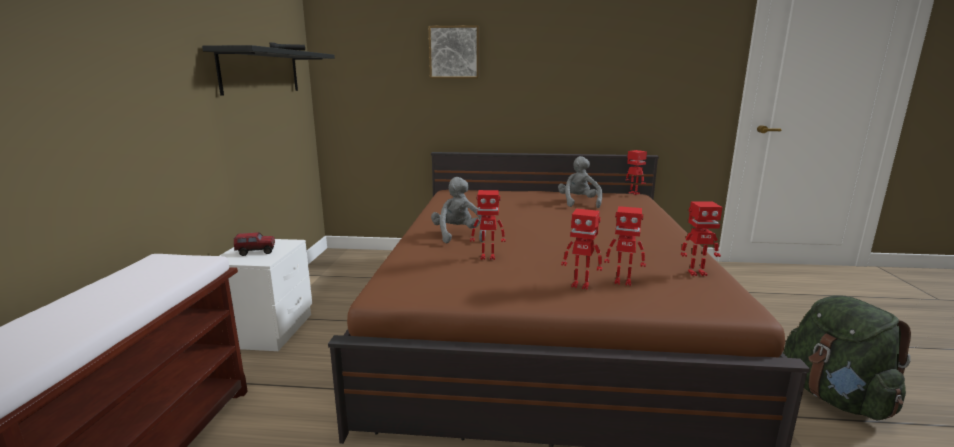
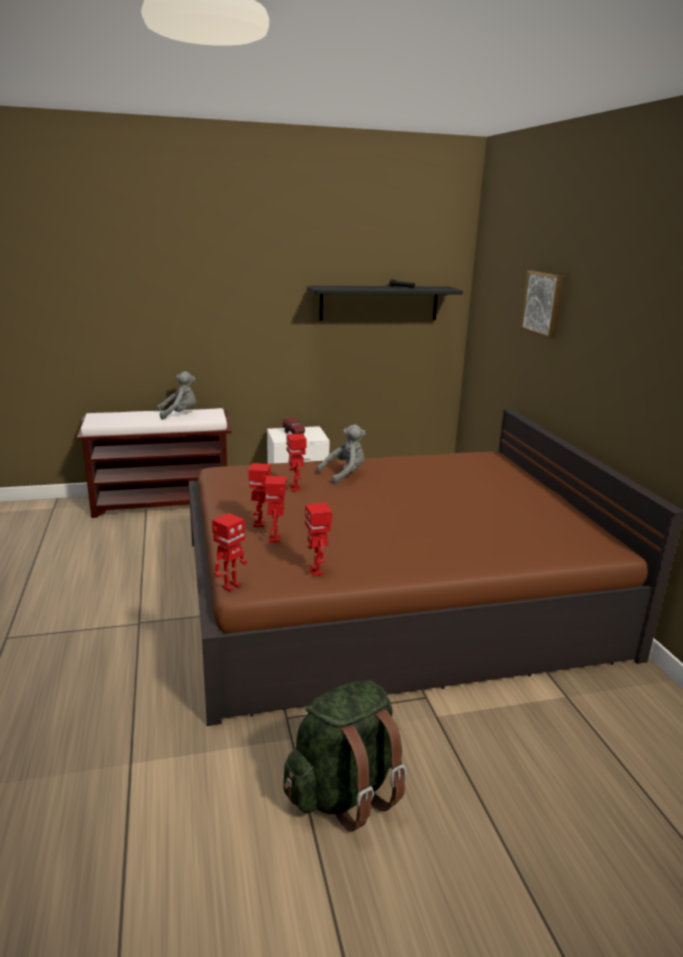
camera: 70 degrees right, 5 degrees up
(578, 203) = (520, 515): grey plush toy -> grey plush toy (179, 414)
(633, 193) = (623, 548): toy robot -> toy robot (231, 586)

